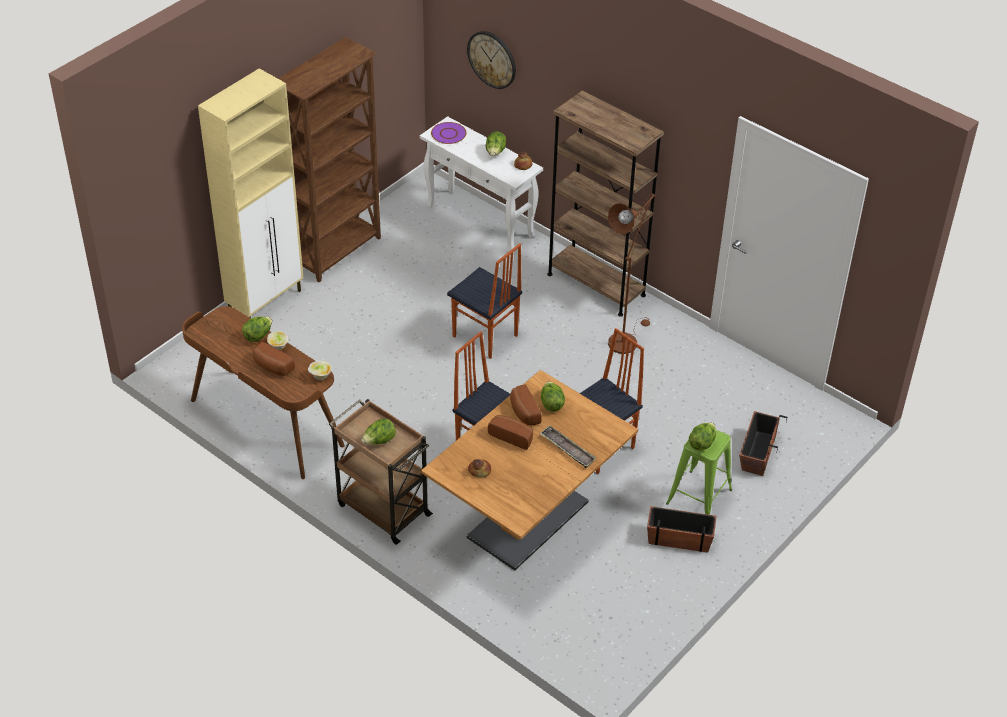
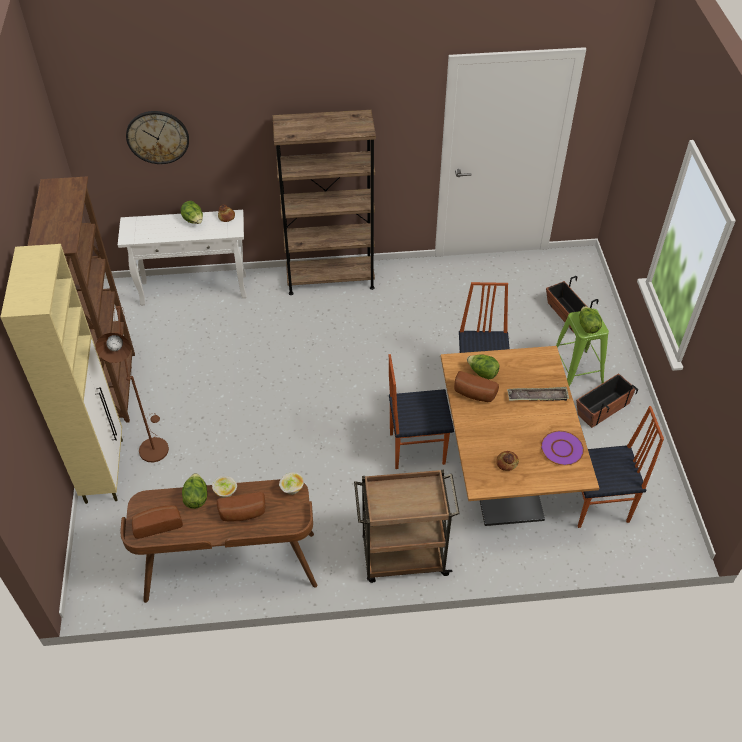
camera: 45 degrees left, 5 degrees up
(379, 441) = (411, 502): lettuce -> none
(449, 134) = (139, 229): purple plate -> purple plate (562, 449)
(485, 337) = (305, 370): chair -> chair (598, 506)
(512, 436) = (491, 418): bread -> bread (157, 524)
(625, 339) = (397, 302): brown floor lamp -> brown floor lamp (152, 445)

